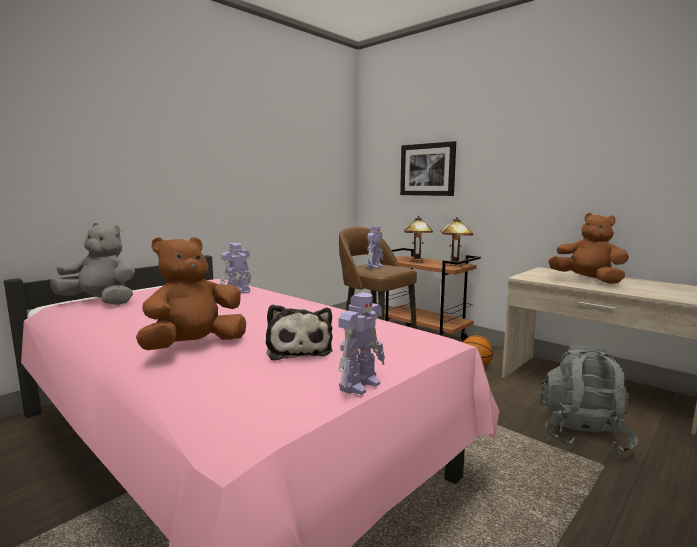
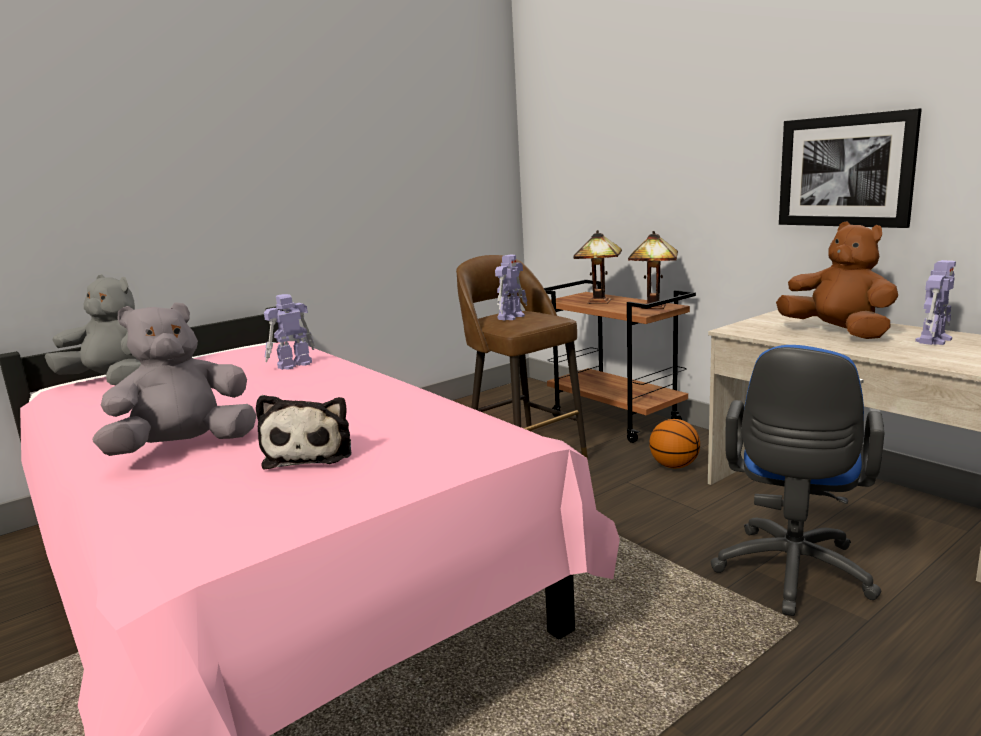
camera: 10 degrees right, 5 degrees up
(194, 346) = (184, 447): brown plush toy -> grey plush toy
(360, 384) = (351, 505): toy robot -> toy robot (934, 340)
(427, 169) = (616, 154): picture -> picture (845, 171)
(582, 434) = (791, 575): grey backpack -> blue office chair

